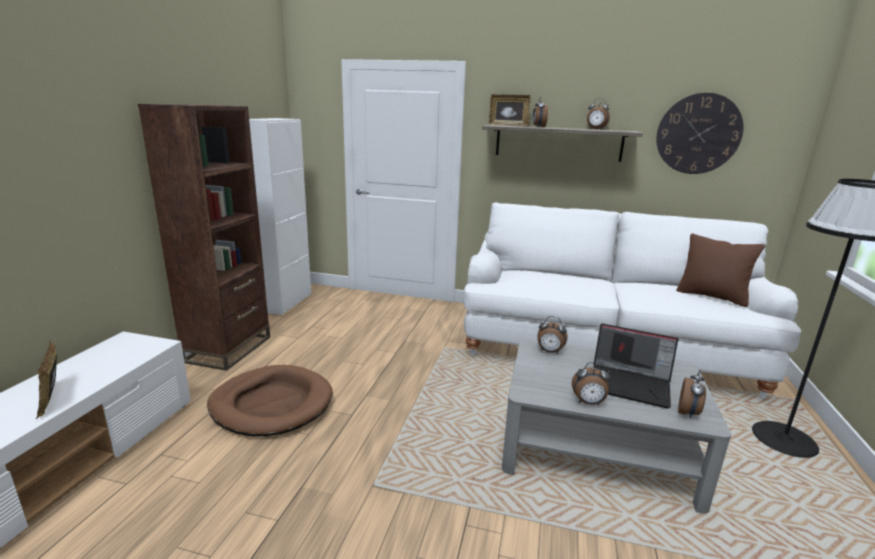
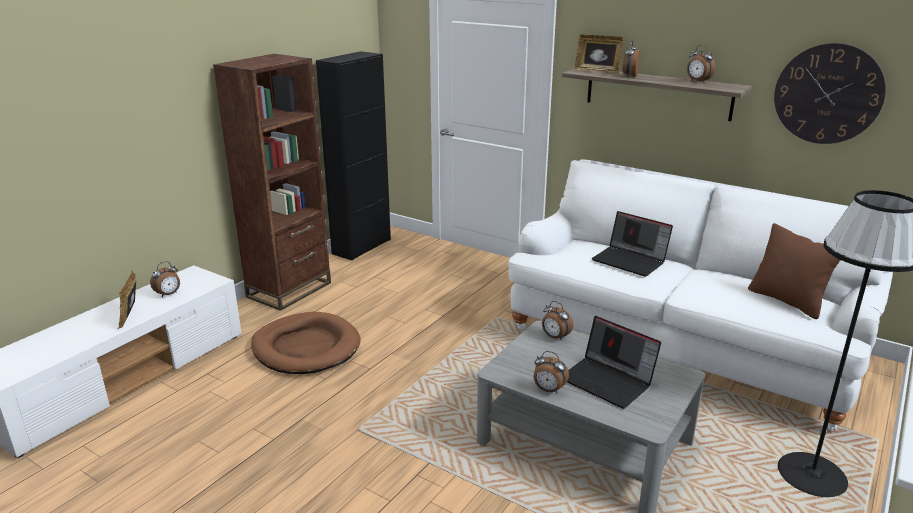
camera: 20 degrees right, 5 degrees up
(286, 302) = (361, 247): white cabinet -> black cabinet
(571, 279) = (630, 261): none -> laptop
(688, 413) = (641, 416): alarm clock -> alarm clock (168, 294)

